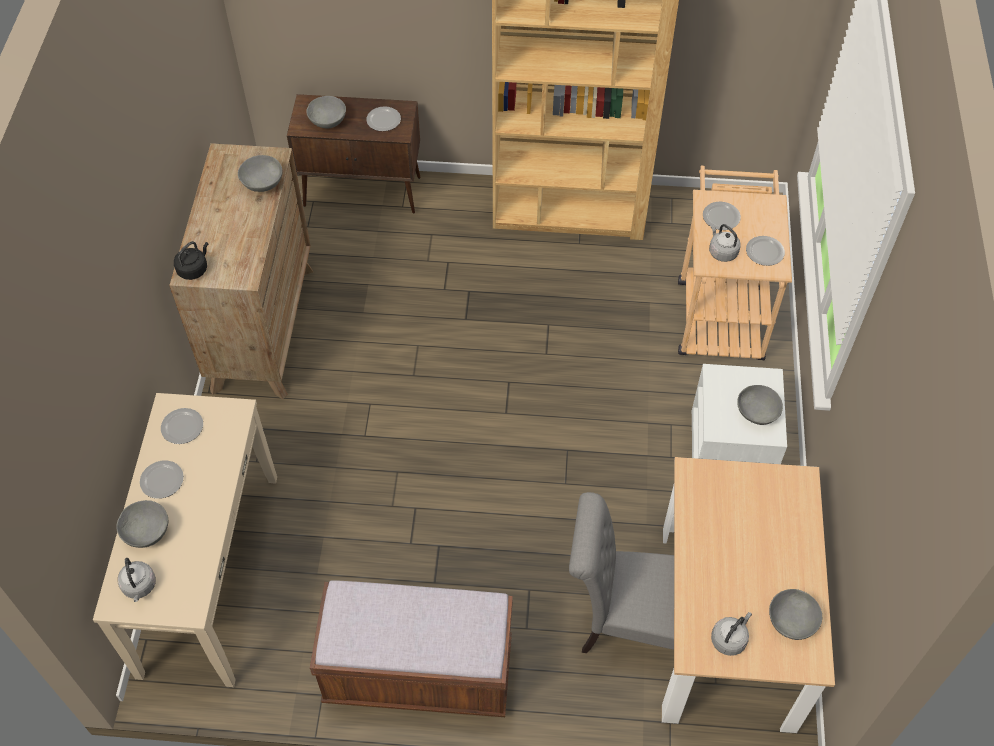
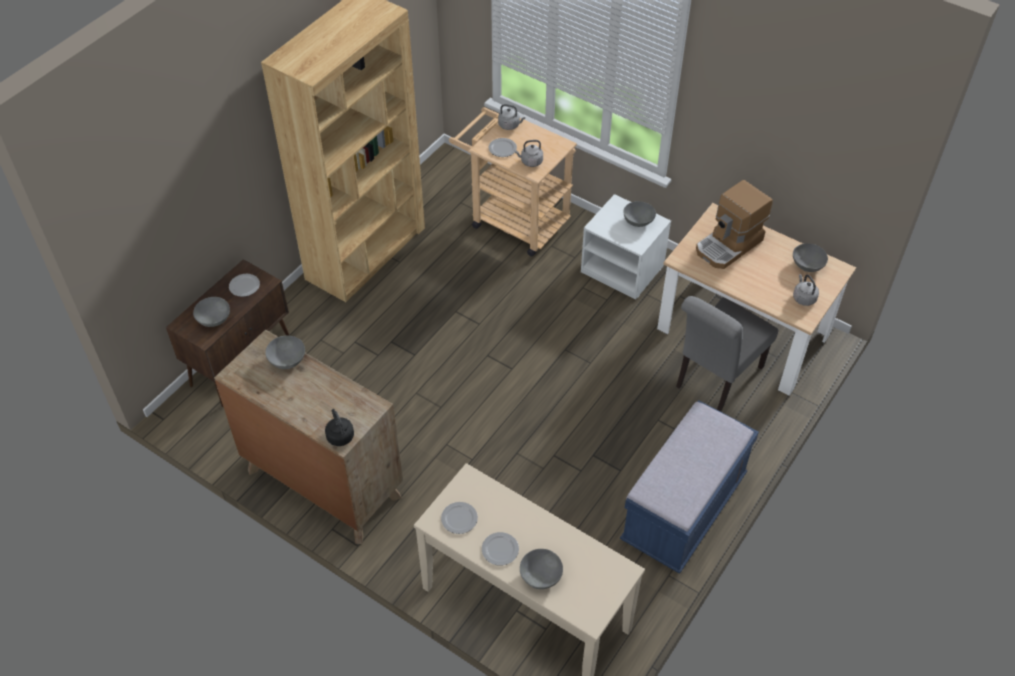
camera: 60 degrees left, 5 degrees down
(139, 587) = (586, 597): grey kettle -> grey kettle (510, 125)
(418, 672) = (683, 510): brown bench -> blue bench
(757, 516) = (729, 245): none -> coffee machine
(765, 252) = (546, 143): plate -> none

